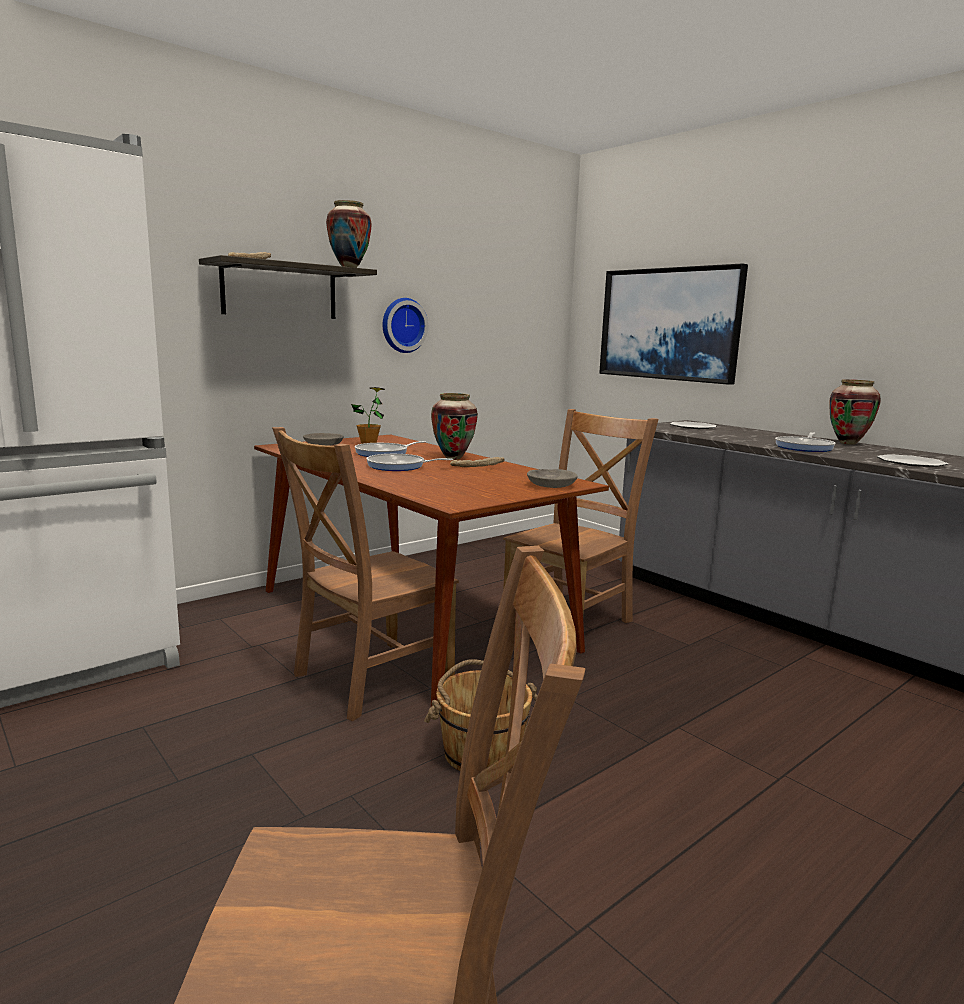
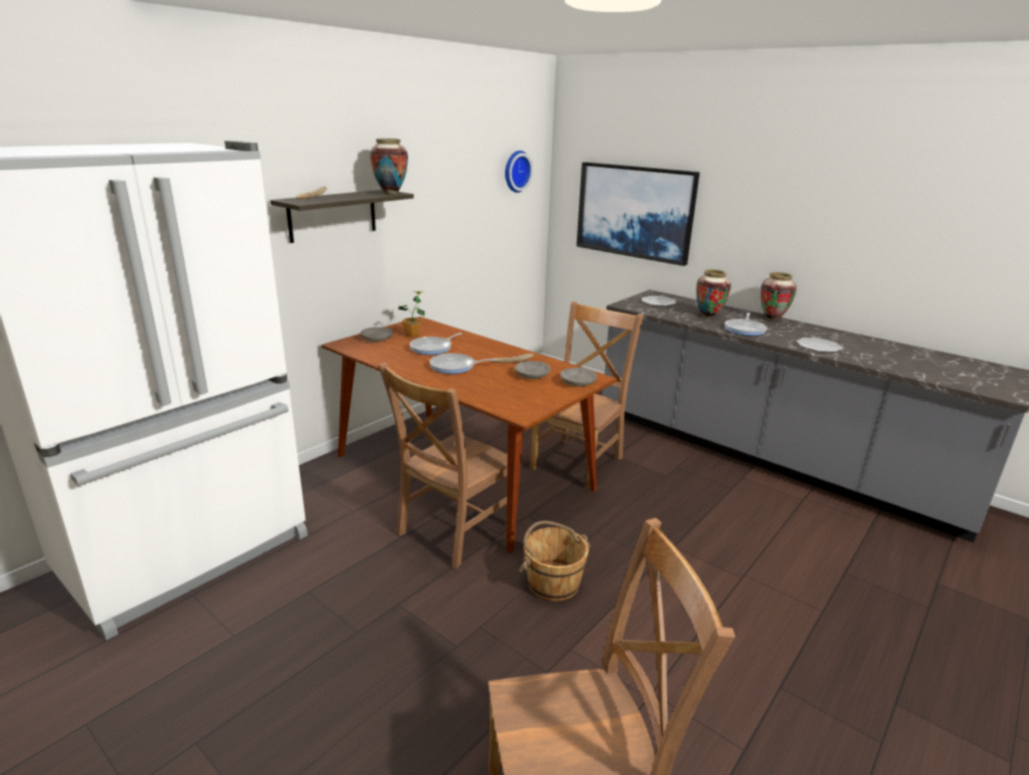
camera: 10 degrees left, 10 degrees up
(402, 325) = (425, 226): wall clock -> wall clock (515, 171)
(453, 458) = (489, 350): vase -> vase (708, 316)
(494, 477) = (532, 375): none -> grey bowl

